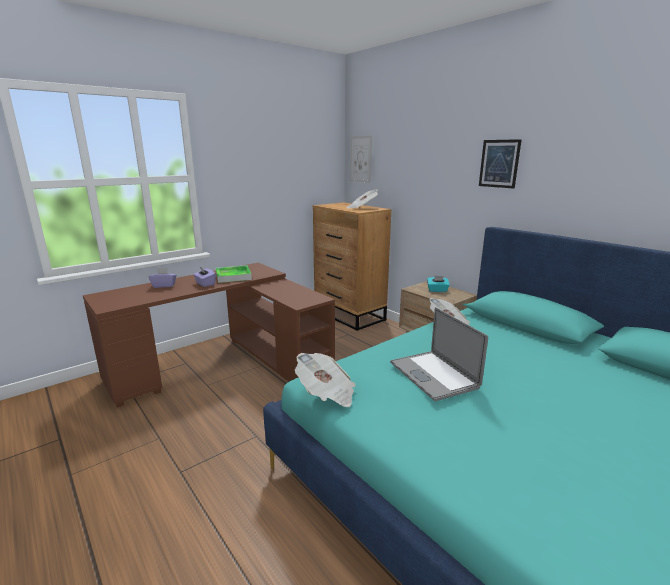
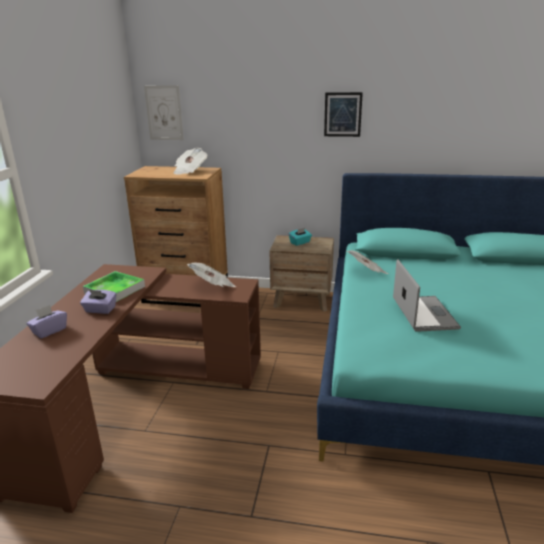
camera: 40 degrees left, 5 degrees up
(326, 393) = (389, 360): newspaper -> newspaper (213, 286)
(433, 375) = (424, 313): laptop -> laptop turned 120 degrees counterclockwise

